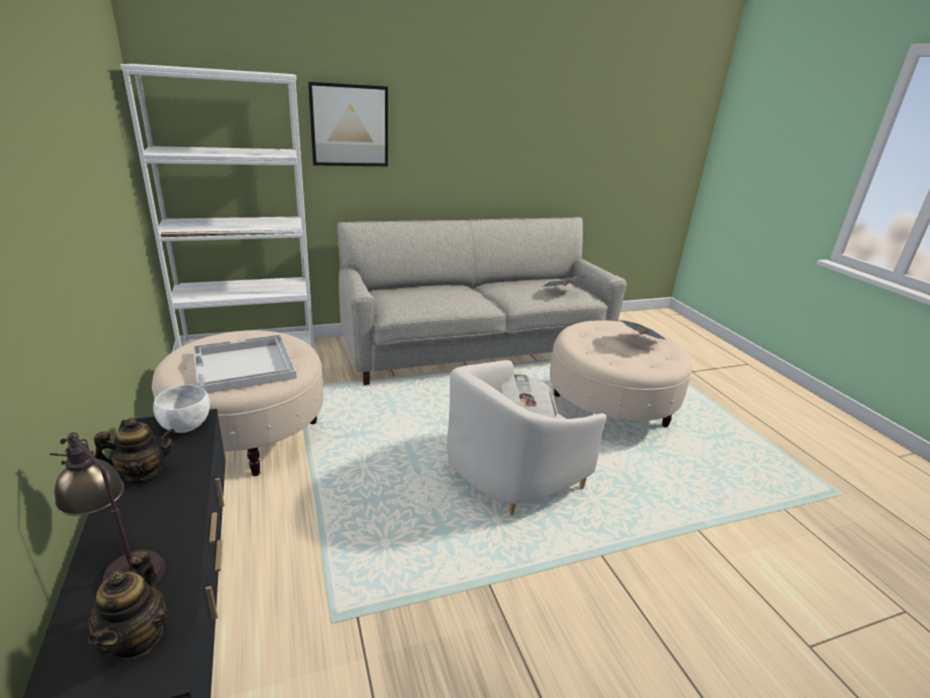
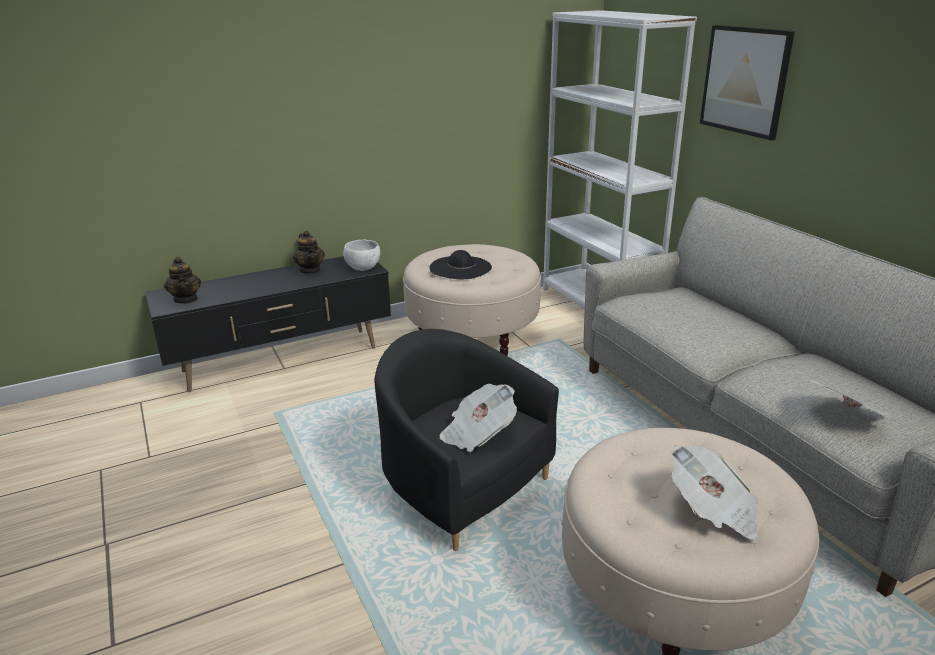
camera: 85 degrees right, 0 degrees up
(121, 565) = (235, 284): table lamp -> none
(137, 637) = (186, 299): teapot -> teapot turned 105 degrees counterclockwise
(243, 366) = (460, 267): white tray -> black hat
(509, 476) = (461, 488): white armchair -> black armchair

